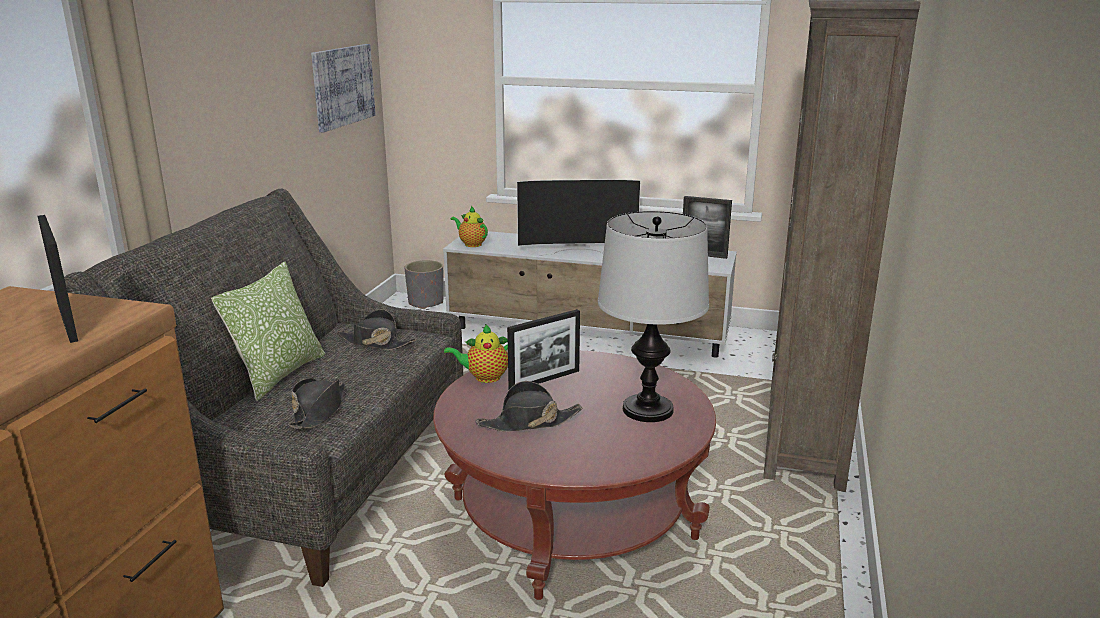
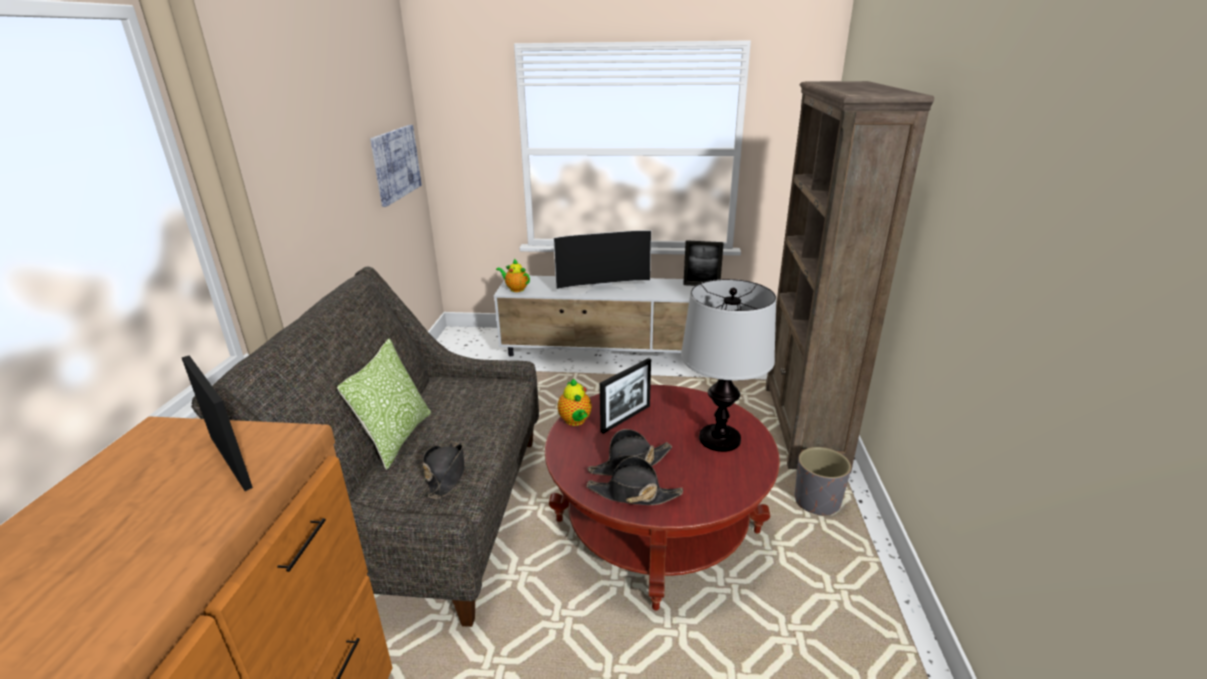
camera: 10 degrees left, 5 degrees up
(376, 343) = (470, 395): black hat -> black hat (633, 494)
(425, 303) = (474, 334): grey planter -> grey planter (817, 502)
(484, 377) = (575, 421): teapot -> teapot turned 90 degrees counterclockwise

